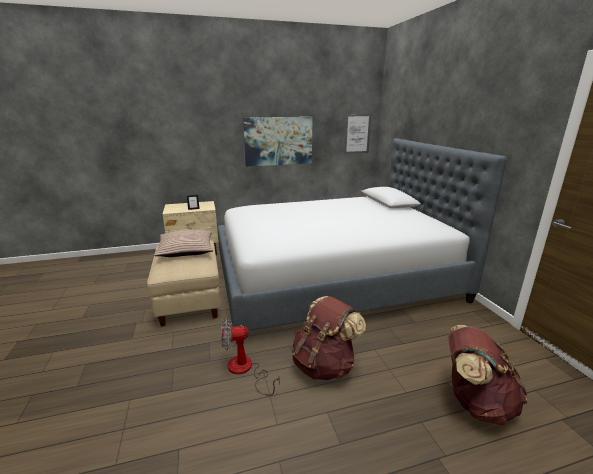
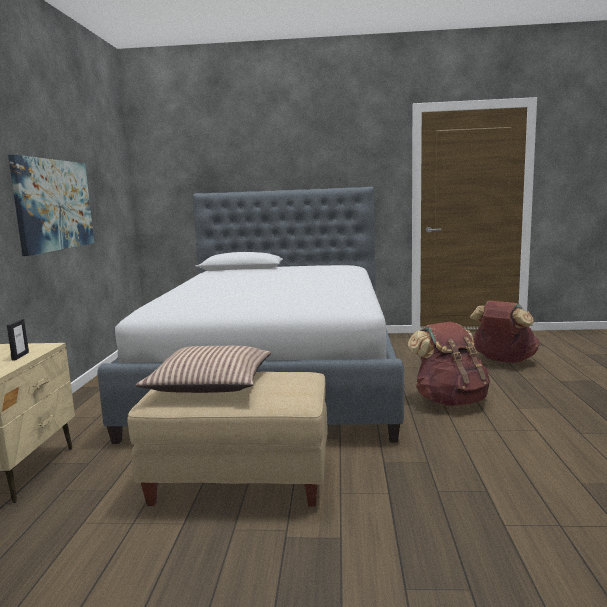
camera: 70 degrees left, 10 degrees down
(245, 370) = (451, 440): fan -> none
(357, 134) = (119, 194): picture -> none

